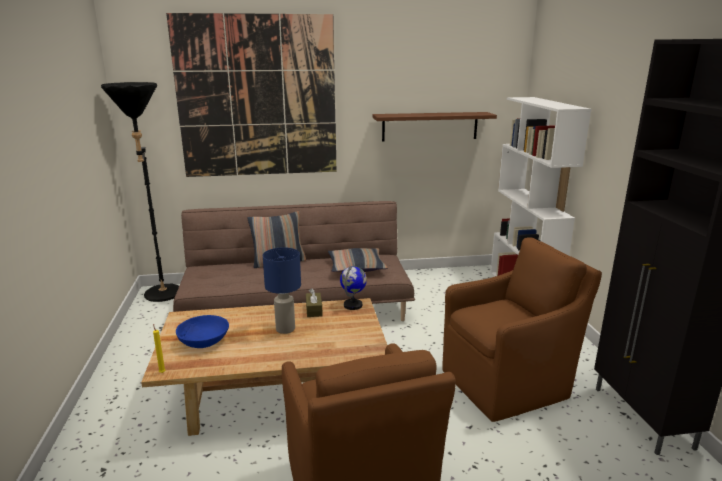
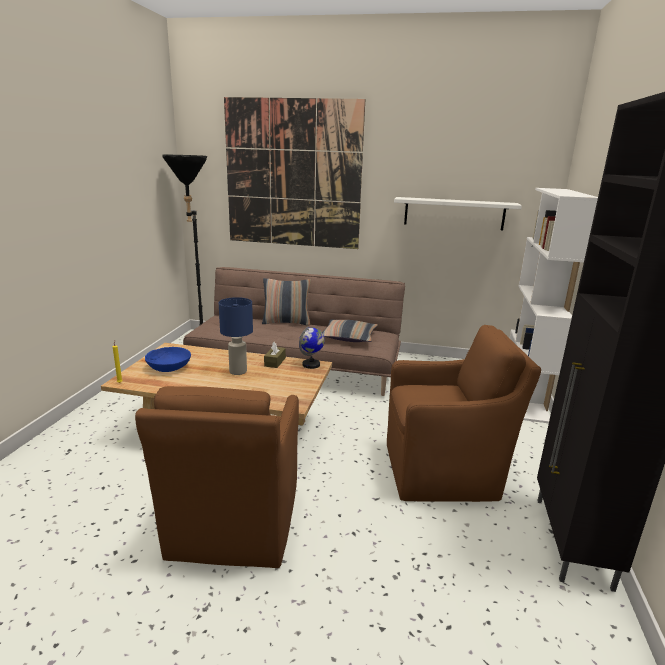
camera: 20 degrees right, 0 degrees up
(430, 126) = (454, 213): brown shelf -> white shelf

